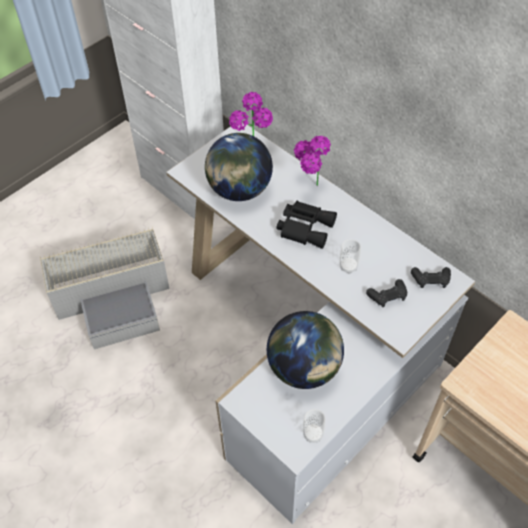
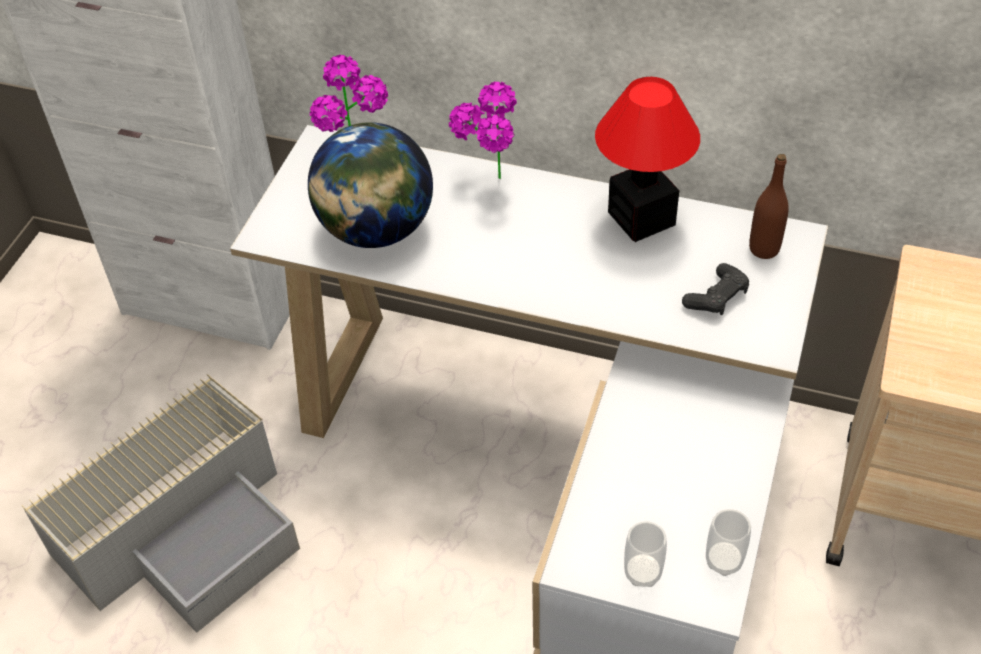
camera: 25 degrees left, 5 degrees down
(304, 368) = (644, 466): globe -> none
(305, 227) = (521, 245): black binoculars -> none
(348, 266) = (628, 278): cup -> cup (642, 573)
(376, 236) = (640, 218): none -> table lamp
(430, 280) = (764, 249): black game controller -> brown bottle

